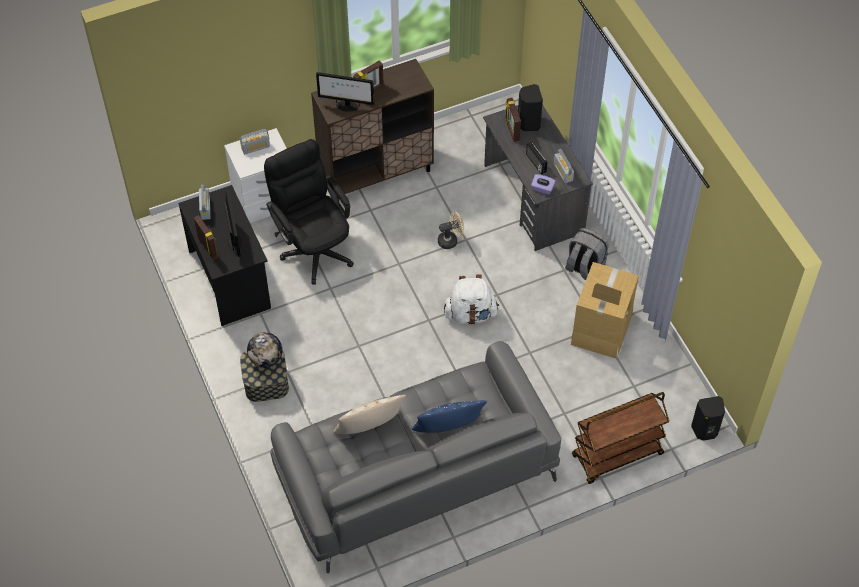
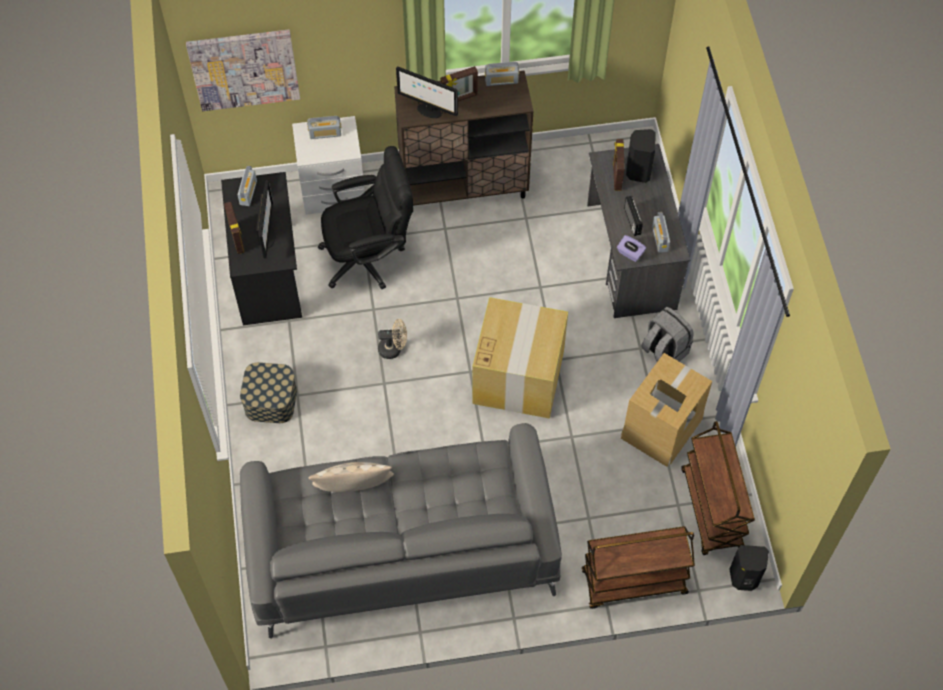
camera: 15 degrees right, 5 degrees up
(182, 102) = (244, 68): none -> picture
(266, 359) = (272, 377): globe -> none
(313, 247) = (370, 257): black office chair -> black office chair turned 90 degrees clockwise
(399, 70) = (501, 81): none -> radio
(448, 429) = (441, 512): blue pillow -> none
(450, 240) = (523, 284): beige fan -> beige fan (393, 349)
(470, 314) = (518, 376): white backpack -> cardboard box
(662, 383) = (712, 510): none -> brown cart

